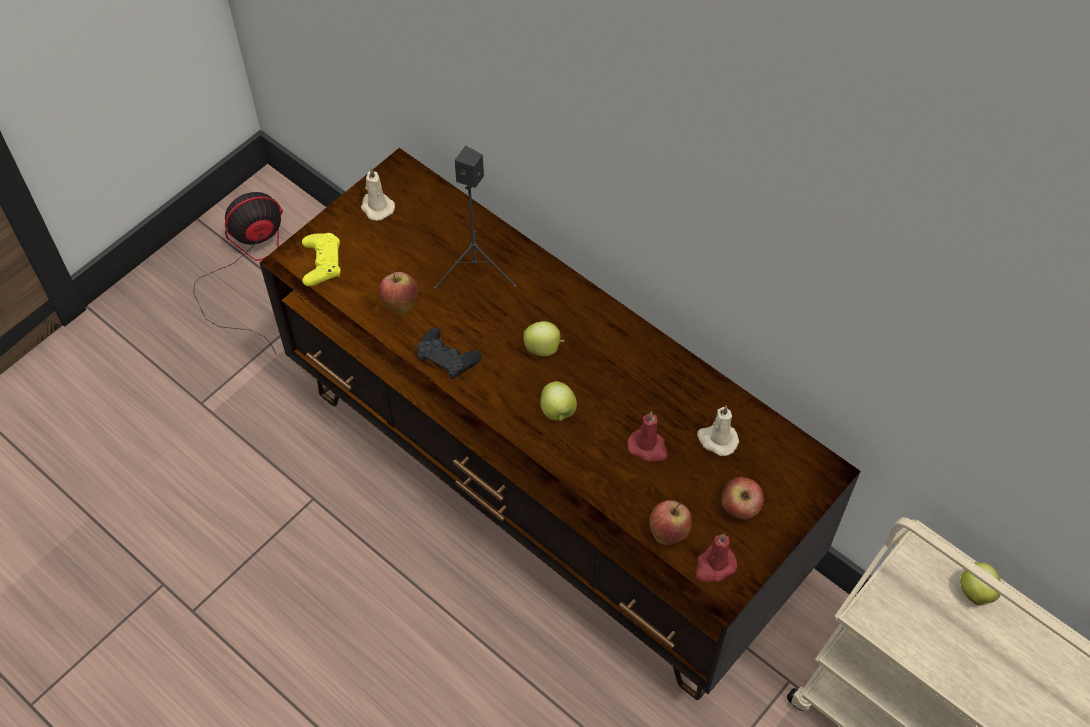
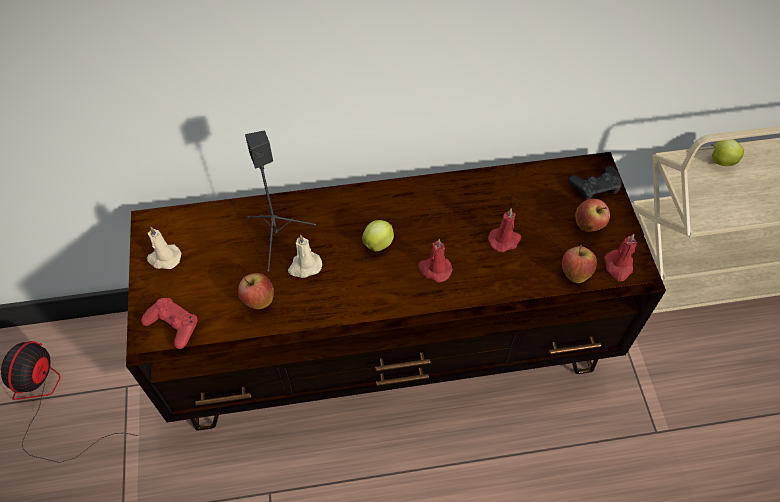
camera: 50 degrees left, 0 degrees up
(322, 263) = (173, 325): yellow game controller -> red game controller
(447, 358) = (331, 302): black game controller -> black game controller (595, 186)
(558, 412) = (434, 269): apple -> red candle
(717, 440) = (530, 202): beige candle -> beige candle (304, 266)

